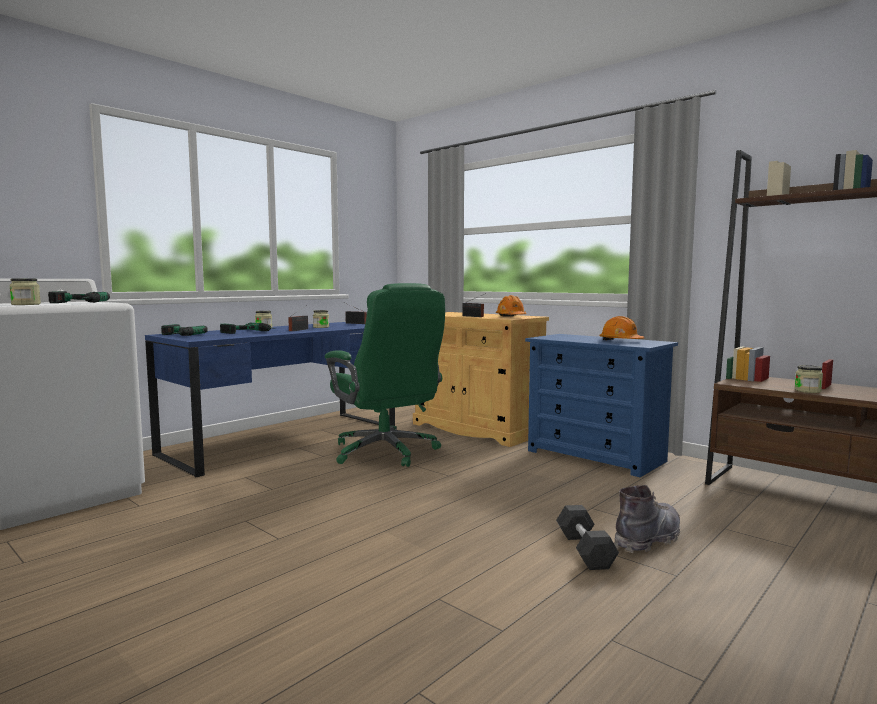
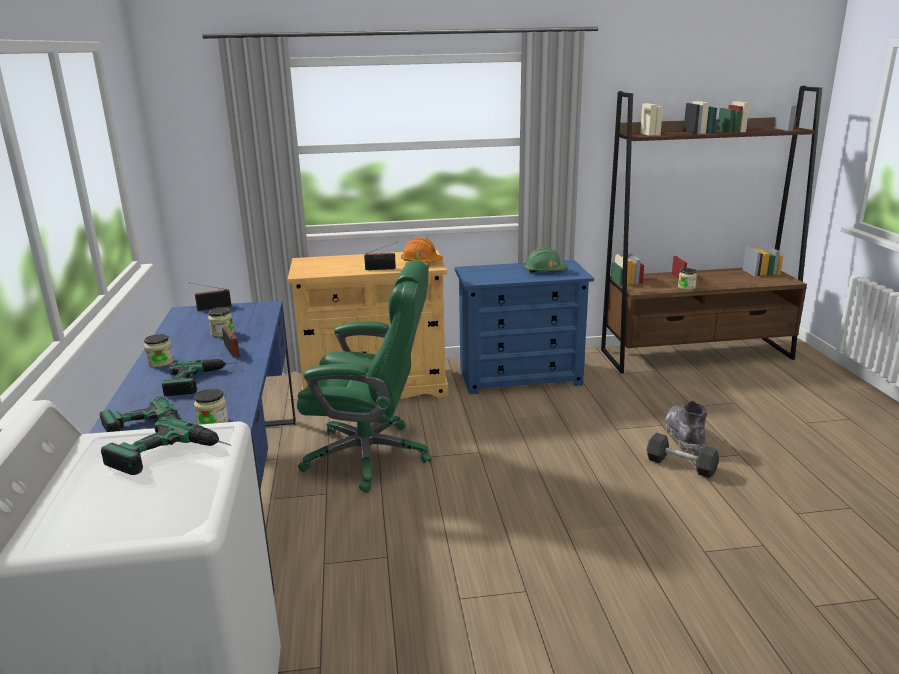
camera: 50 degrees left, 15 degrees up
(26, 304) = (165, 496): jar -> jar (213, 422)
(620, 341) = (544, 271): orange hard hat -> green hard hat

